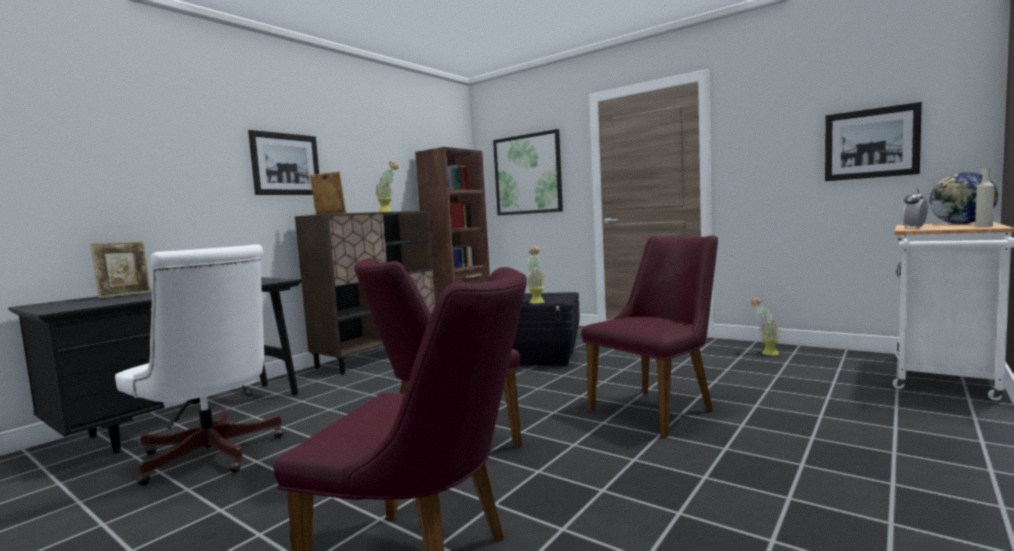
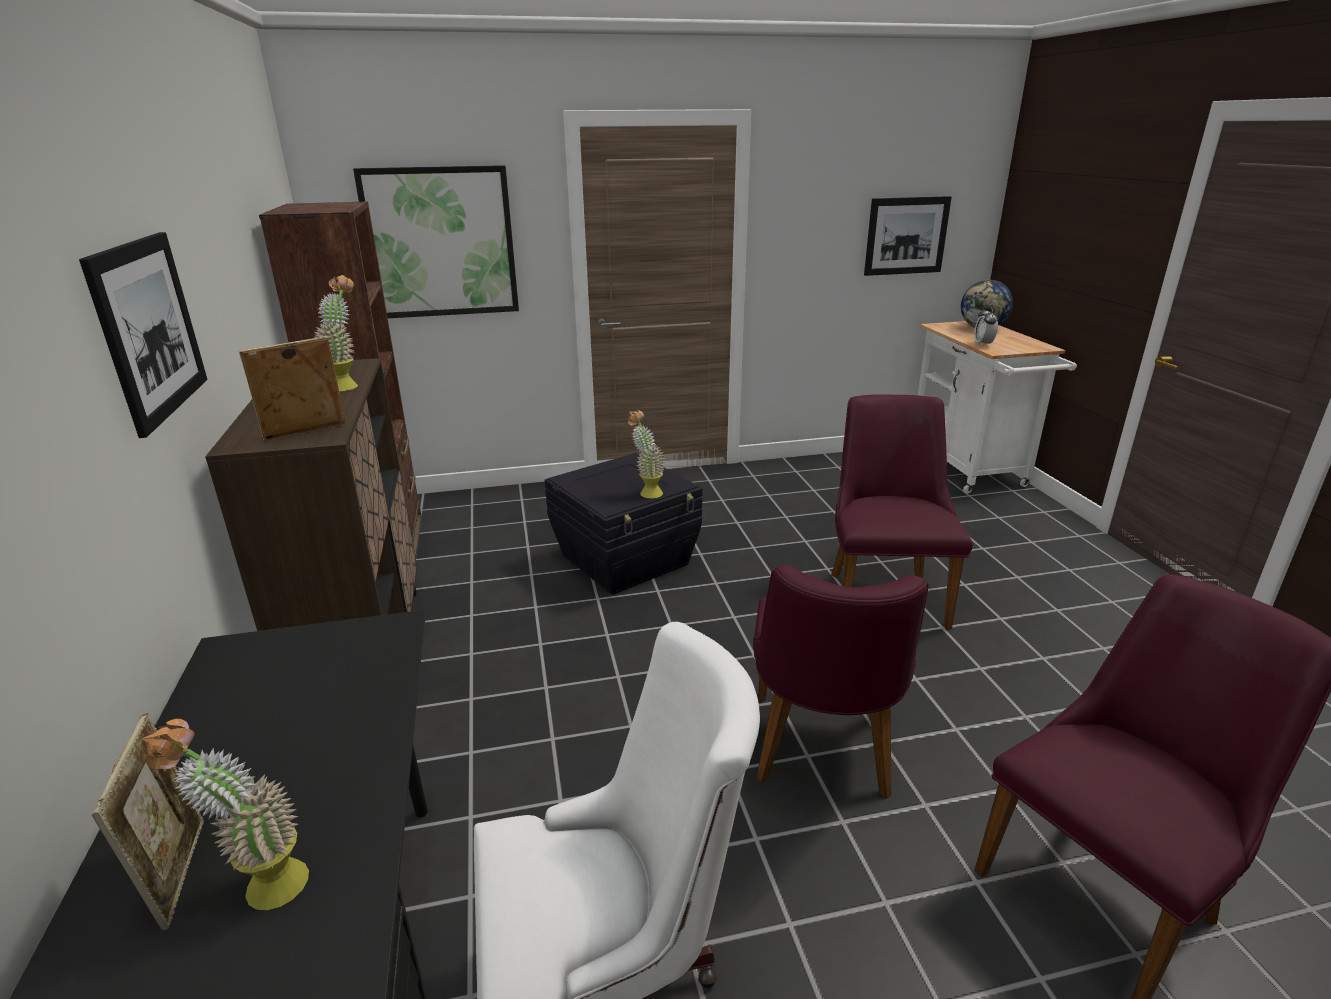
camera: 50 degrees left, 20 degrees up
(765, 352) = (819, 474): potted plant -> potted plant (260, 887)
(983, 226) = (1027, 341): beige bottle -> none

